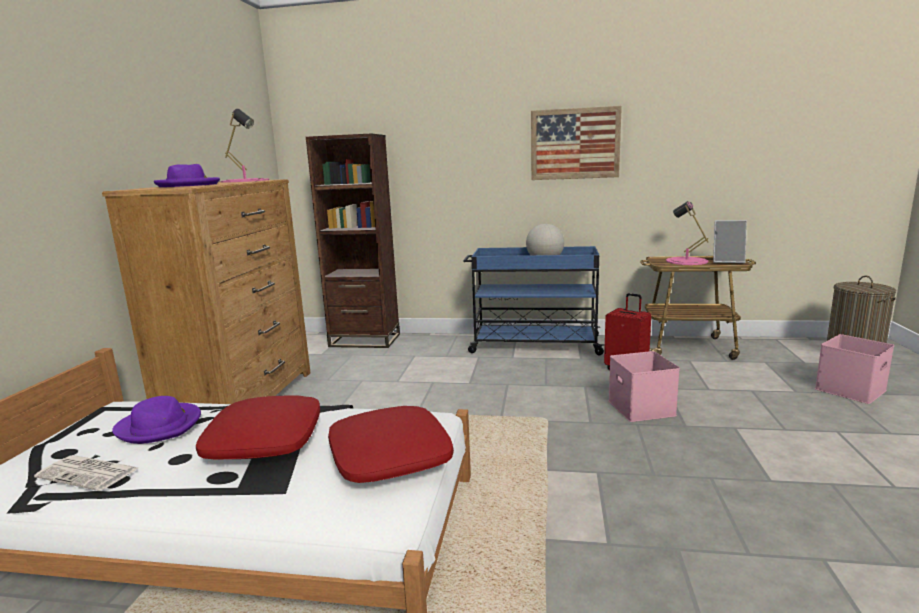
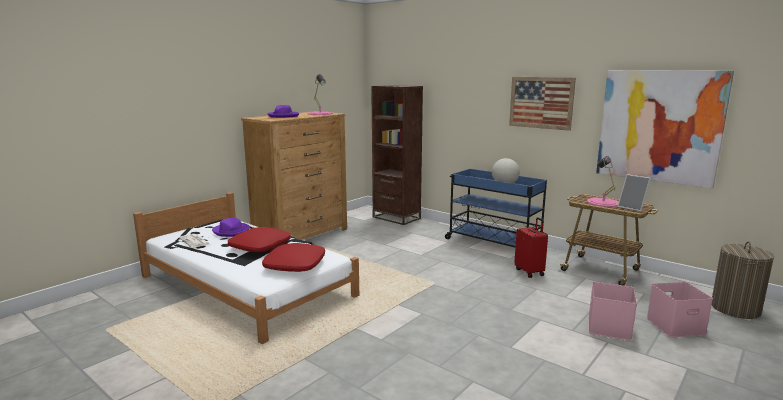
camera: 30 degrees right, 0 degrees up
(643, 408) = (500, 294): pink storage box -> pink storage box (610, 328)
(730, 159) = (659, 126): none -> picture

